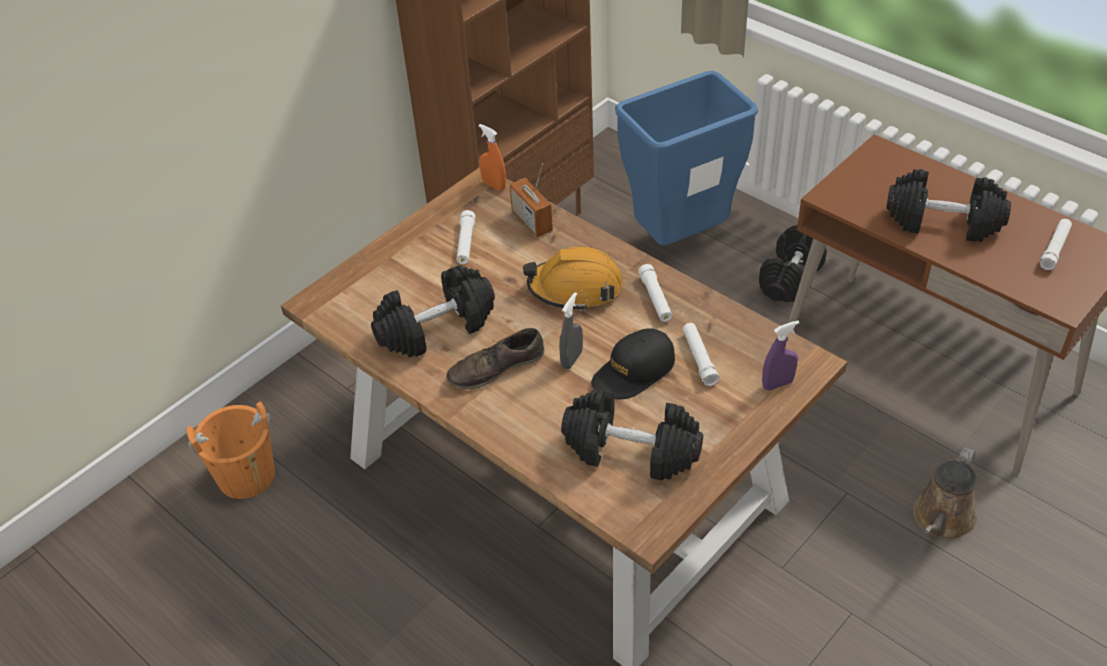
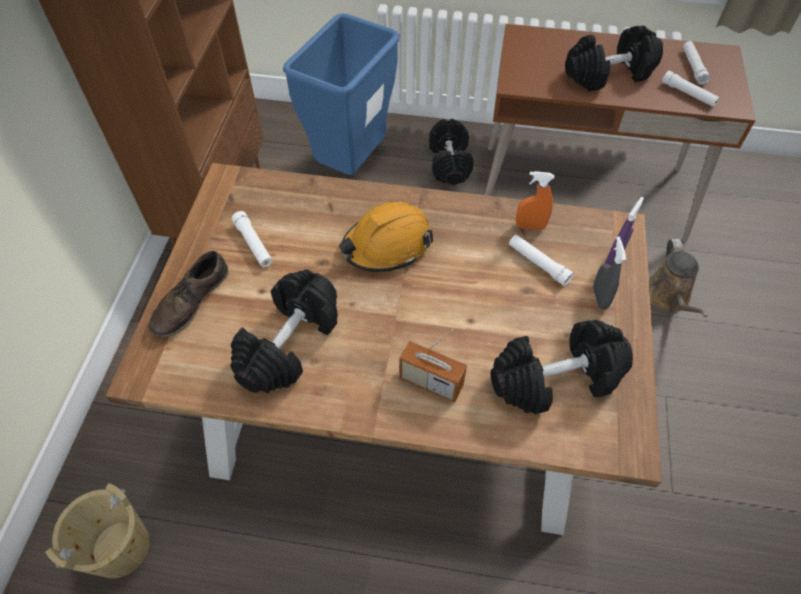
camera: 35 degrees left, 10 degrees up
(246, 476) = (120, 547): orange bucket -> beige bucket
(494, 185) = (238, 177): orange spray bottle -> orange spray bottle (530, 226)
(496, 368) = (376, 357): brown shoe -> brown shoe (191, 301)
(532, 221) = (299, 198): radio -> radio (431, 382)
(571, 359) = (437, 315): grey spray bottle -> grey spray bottle (599, 298)
(634, 372) = (497, 301): black cap -> none
(655, 298) = (461, 225): white flashlight -> white flashlight (688, 94)

